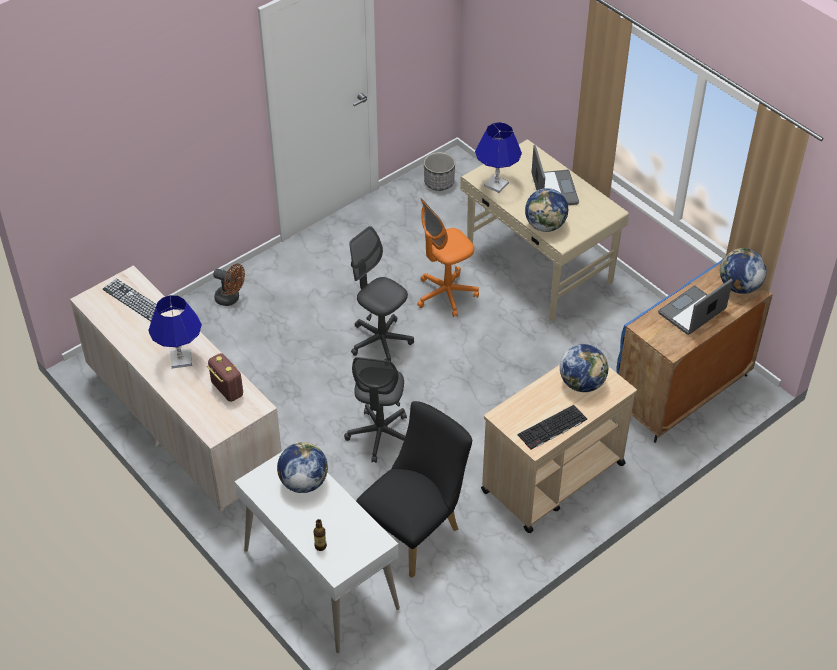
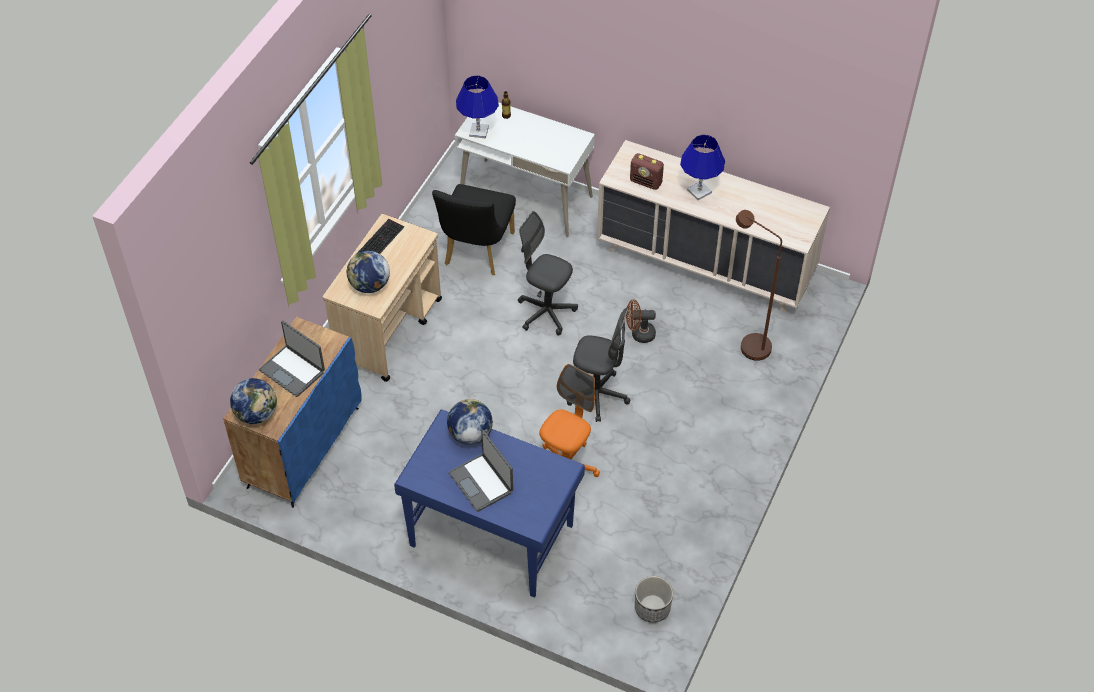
camera: 155 degrees right, 5 degrees up
(133, 300) = (779, 223): keyboard -> none
(208, 337) = (748, 343): none -> brown floor lamp
(231, 299) = (759, 386): brown fan -> brown fan (639, 334)
(303, 482) = (545, 149): globe -> none
(380, 435) = (546, 313): grey office chair -> grey office chair turned 45 degrees counterclockwise
(496, 184) = (542, 466): blue table lamp -> blue table lamp (478, 131)
(538, 268) = (491, 534): beige desk -> blue desk
(692, 312) = (293, 371): laptop -> laptop turned 105 degrees clockwise

